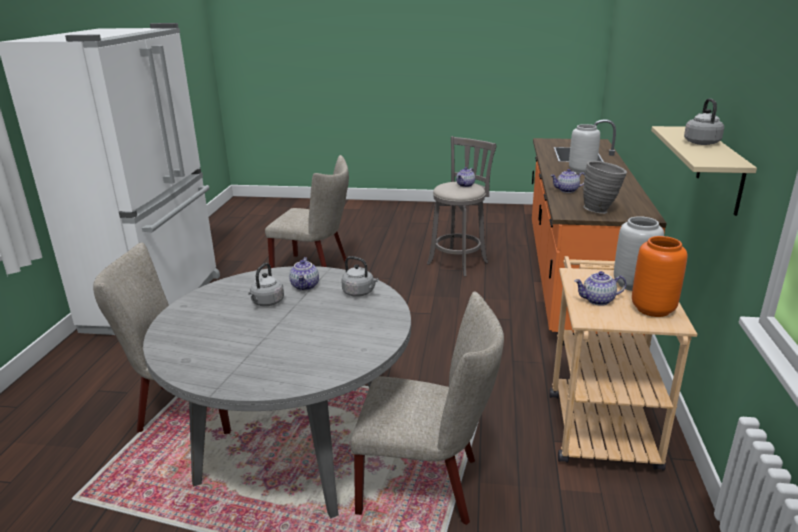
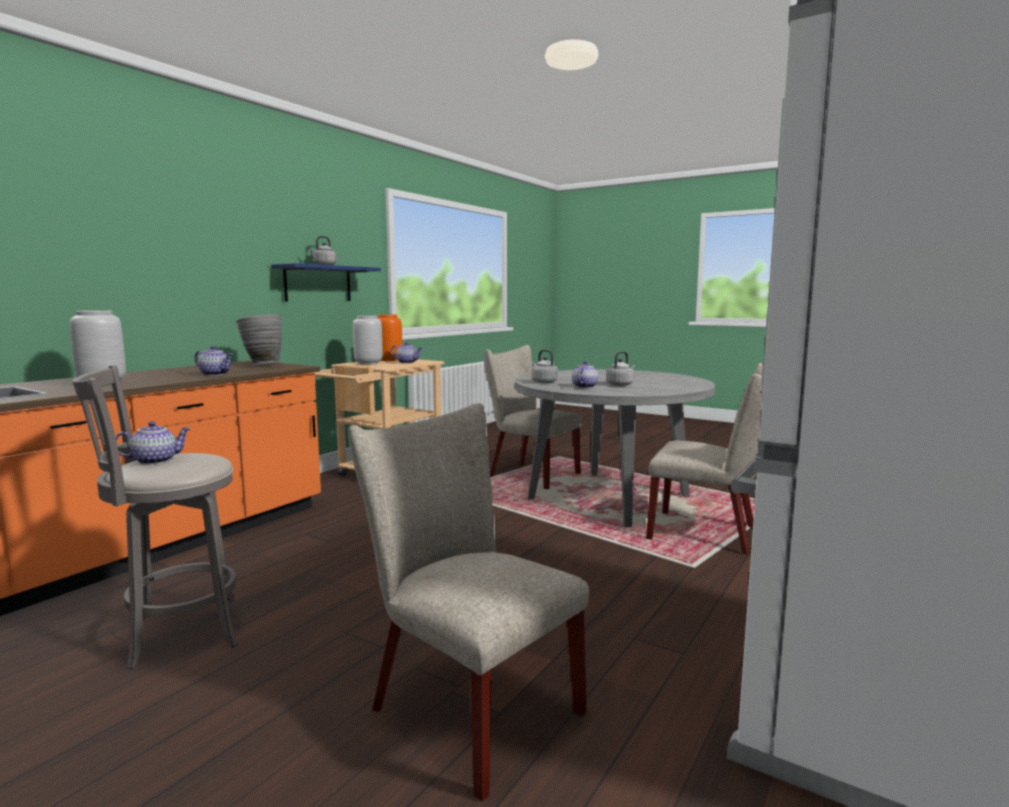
camera: 155 degrees left, 15 degrees down
(720, 170) = (318, 284): beige shelf -> blue shelf

